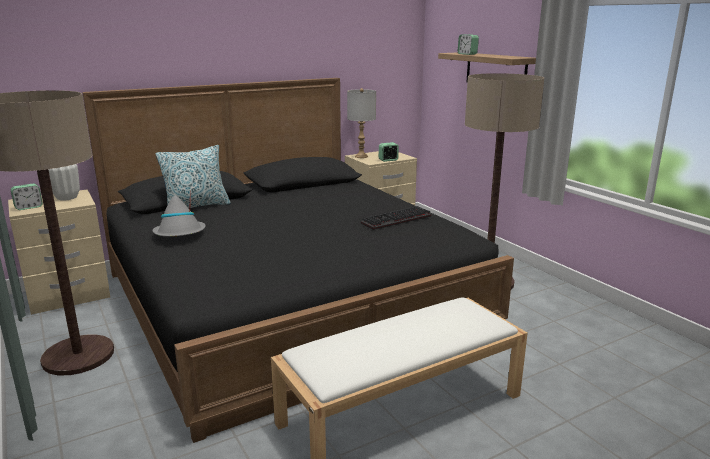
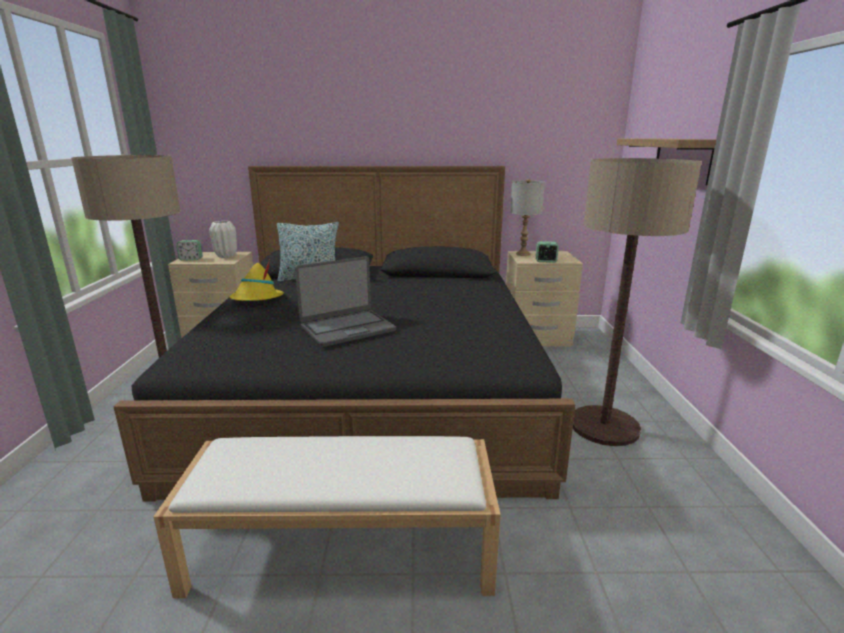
camera: 30 degrees right, 0 degrees up
(180, 233) = (257, 299): grey hat -> yellow hat
(311, 240) = (347, 329): none -> laptop
(396, 220) = (463, 326): keyboard -> none
(467, 54) = (645, 138): alarm clock -> none

